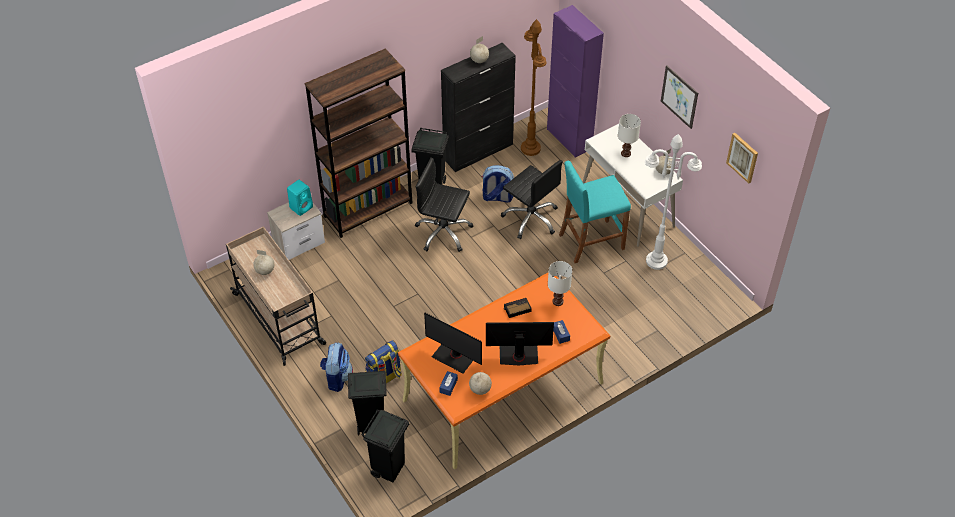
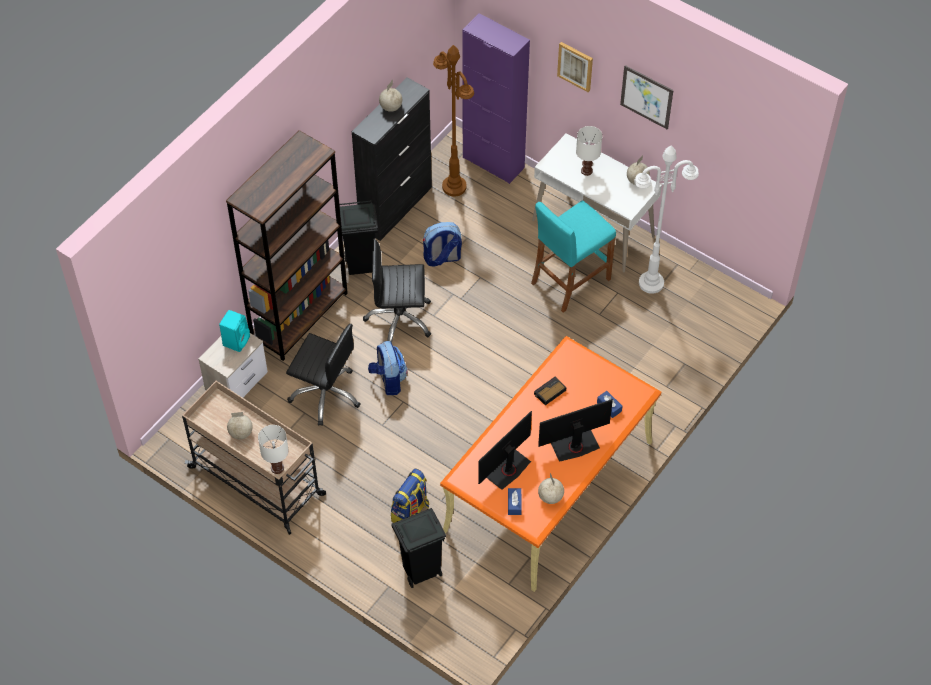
camera: 20 degrees left, 5 degrees up
(337, 377) = (356, 529): backpack -> backpack (388, 380)
(389, 468) = (462, 614): black trash can -> none
(454, 356) = (505, 468): monitor -> monitor turned 120 degrees clockwise
(531, 218) = (491, 272): black office chair -> black office chair (325, 394)
(557, 301) = (589, 370): white table lamp -> white table lamp (276, 468)
(743, 157) = (743, 151): picture -> picture (575, 66)

